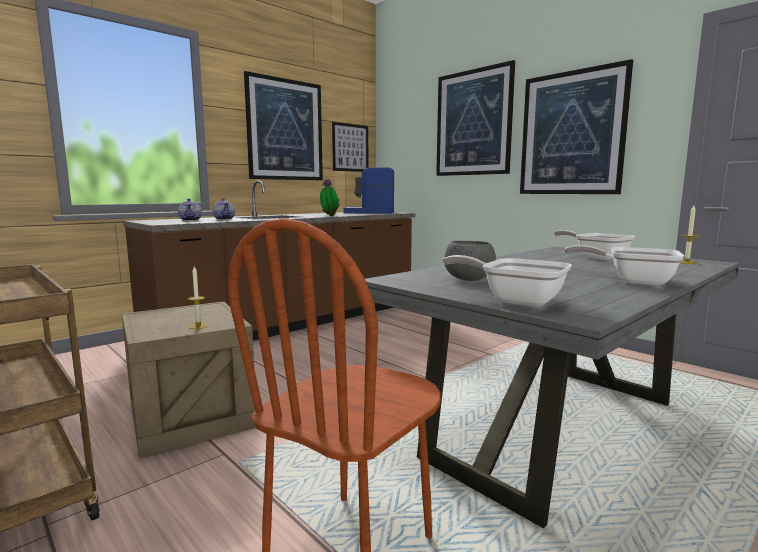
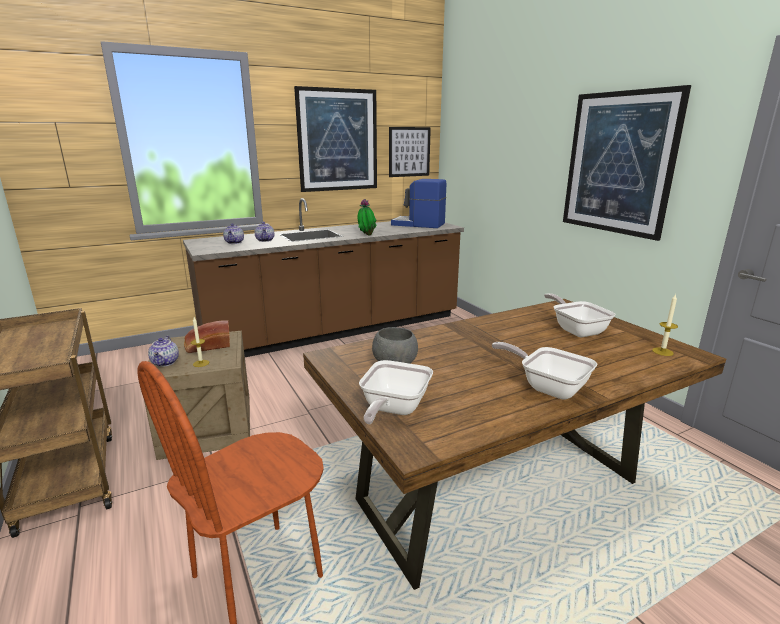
camera: 15 degrees right, 10 degrees up
(151, 329) = (166, 362): none -> teapot
(194, 314) = (207, 347): none -> bread
(473, 123) = (526, 136): picture -> none
(515, 300) = (393, 409): frying pan -> frying pan turned 120 degrees counterclockwise
(556, 428) = (499, 490): grey dining table -> brown dining table

